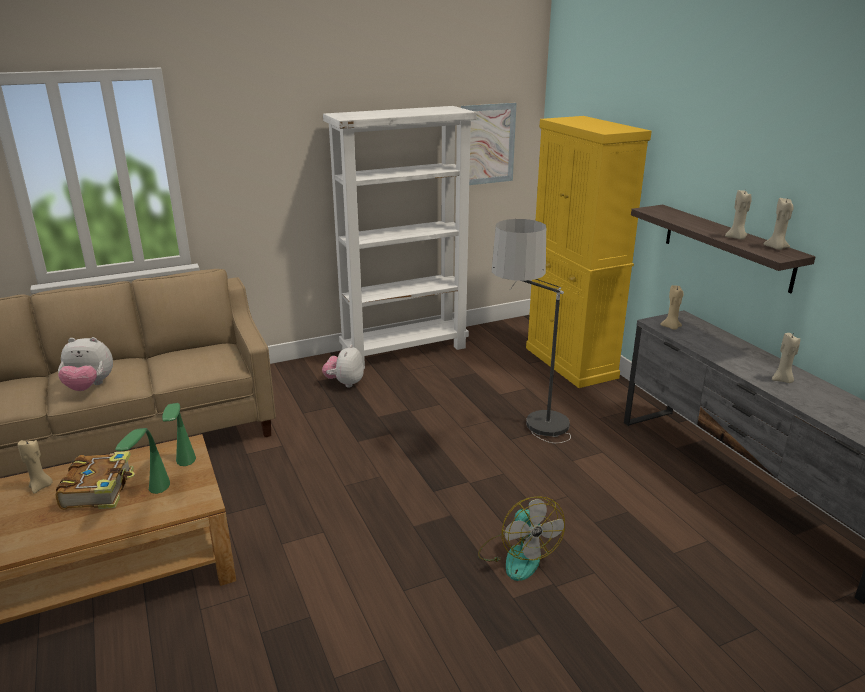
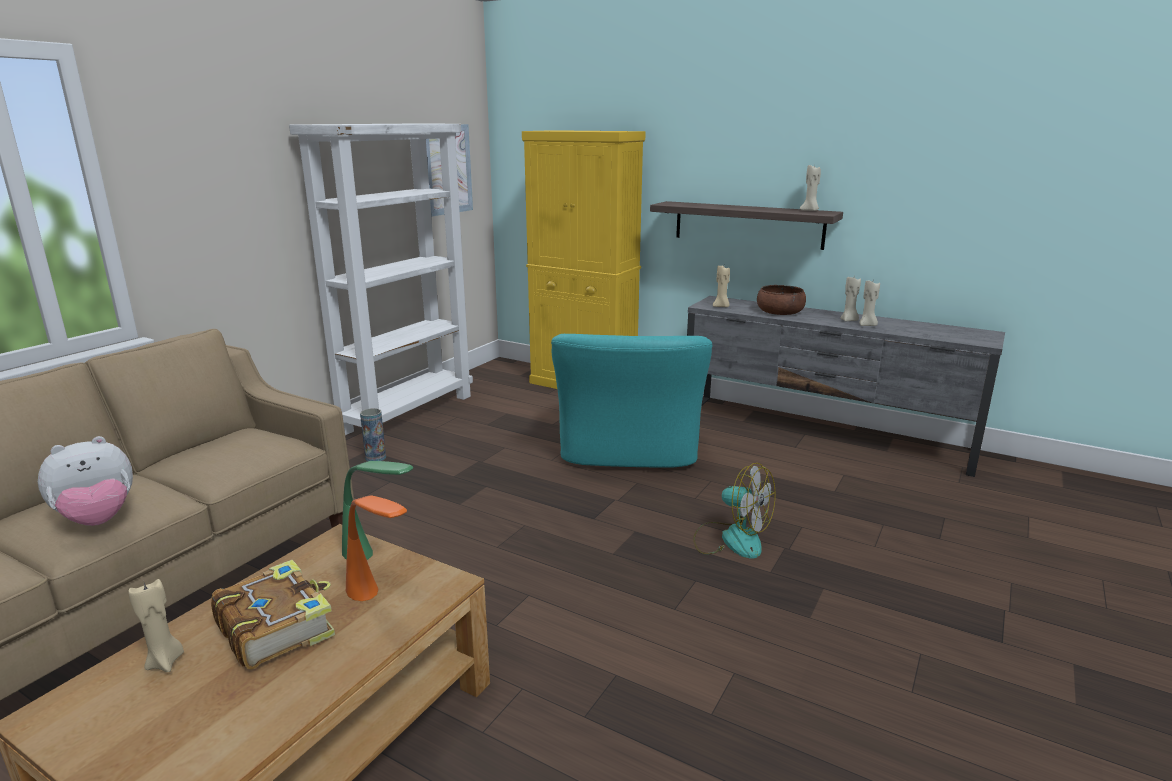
camera: 35 degrees left, 5 degrees down
(151, 504) = (381, 611): green table lamp -> orange table lamp
(345, 383) = (375, 458): plush toy -> vase
(530, 442) = (628, 451): floor lamp -> turquoise armchair
(723, 349) = (779, 311): none -> brown bowl
(736, 238) = (770, 209): beige candle -> beige candle (867, 325)

